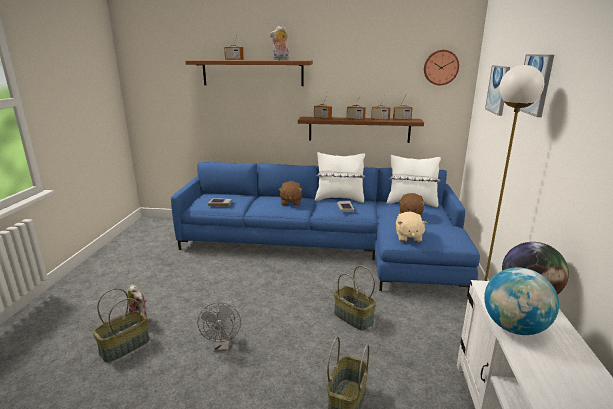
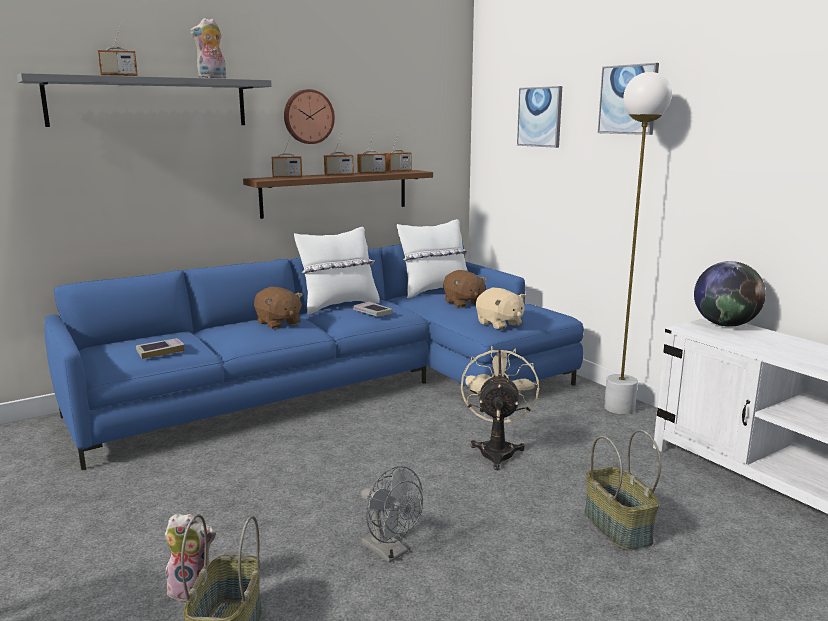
camera: 40 degrees left, 5 degrees down
(252, 73) = (149, 102): brown shelf -> grey shelf
(352, 318) = (497, 450): basket -> beige fan
(440, 67) = (432, 95): wall clock -> wall clock (308, 116)
(514, 327) = (763, 348): globe -> none

